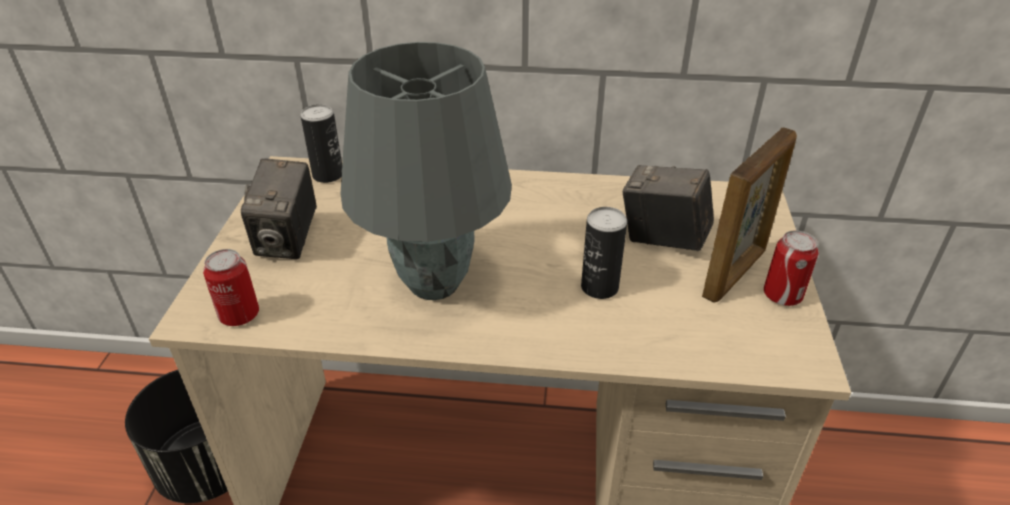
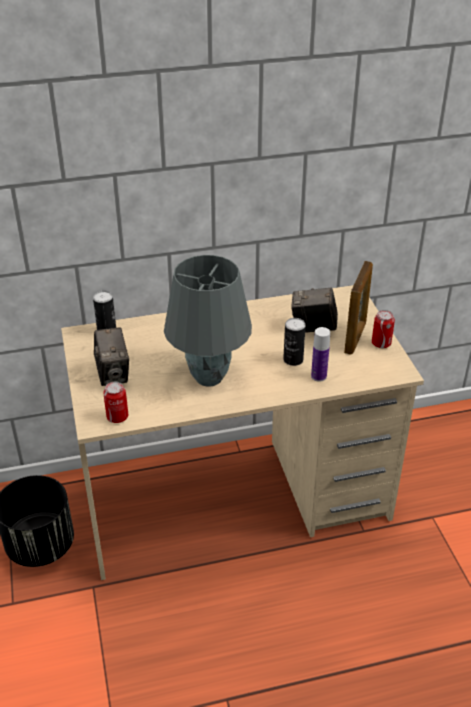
camera: 20 degrees left, 0 degrees up
(633, 330) = (318, 376): none -> bottle

